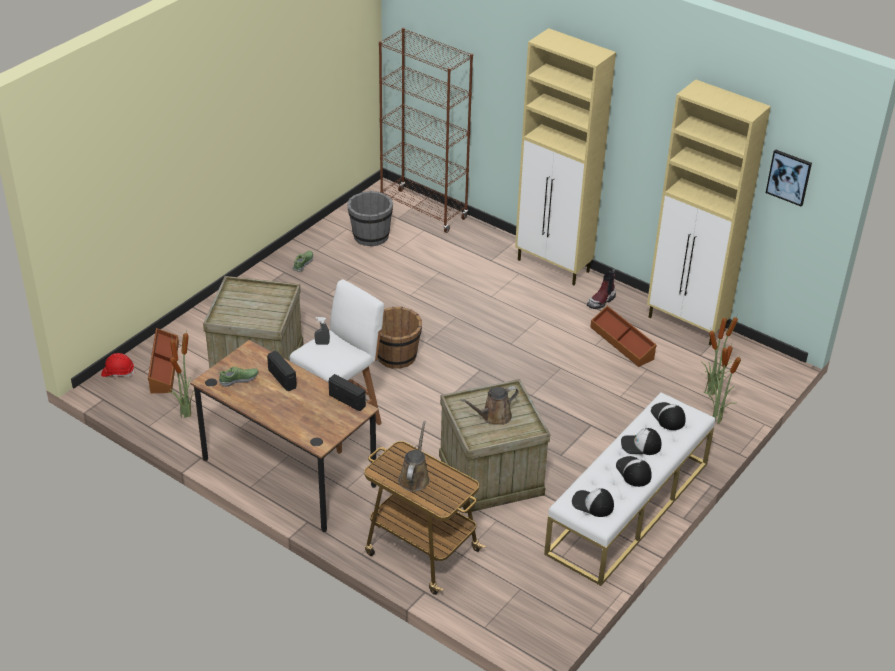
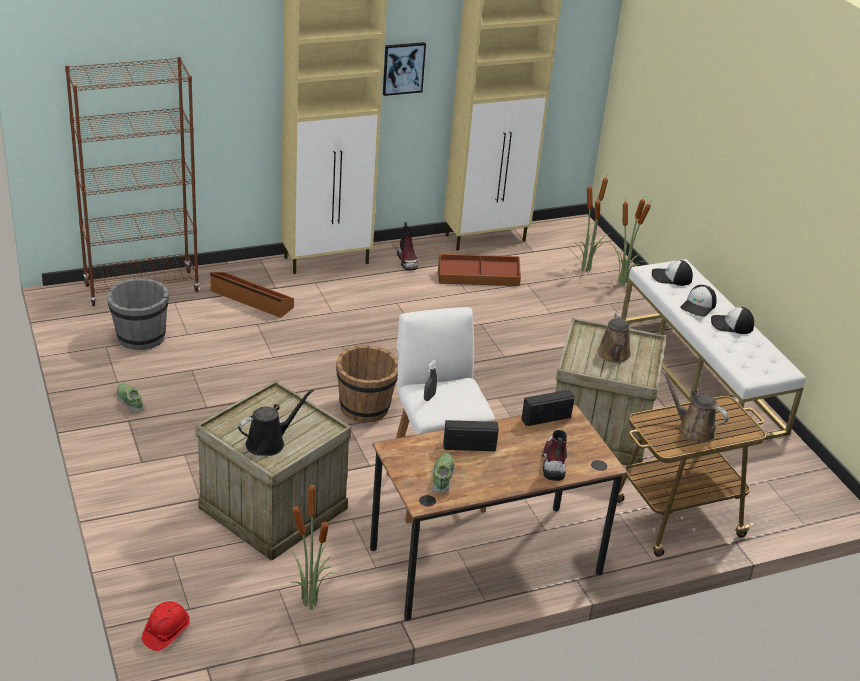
camera: 60 degrees left, 5 degrees down
(163, 367) = (200, 587): brown storage box -> brown storage box (251, 299)
(236, 309) = (269, 443): none -> black watering can
(300, 420) = (553, 462): none -> boot
(592, 504) = (760, 363): cap -> none
(789, 177) = (566, 33): picture -> picture (403, 68)

